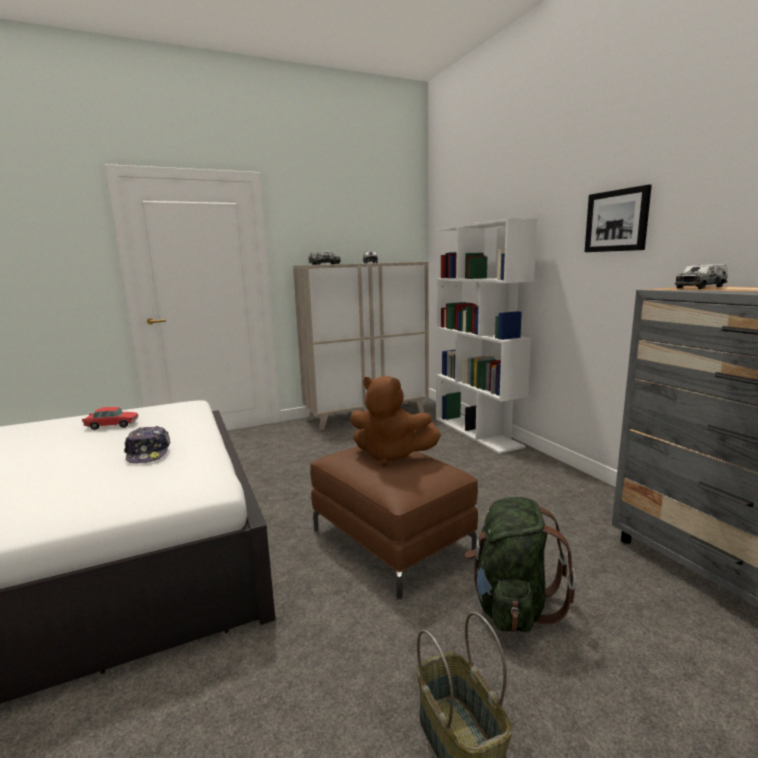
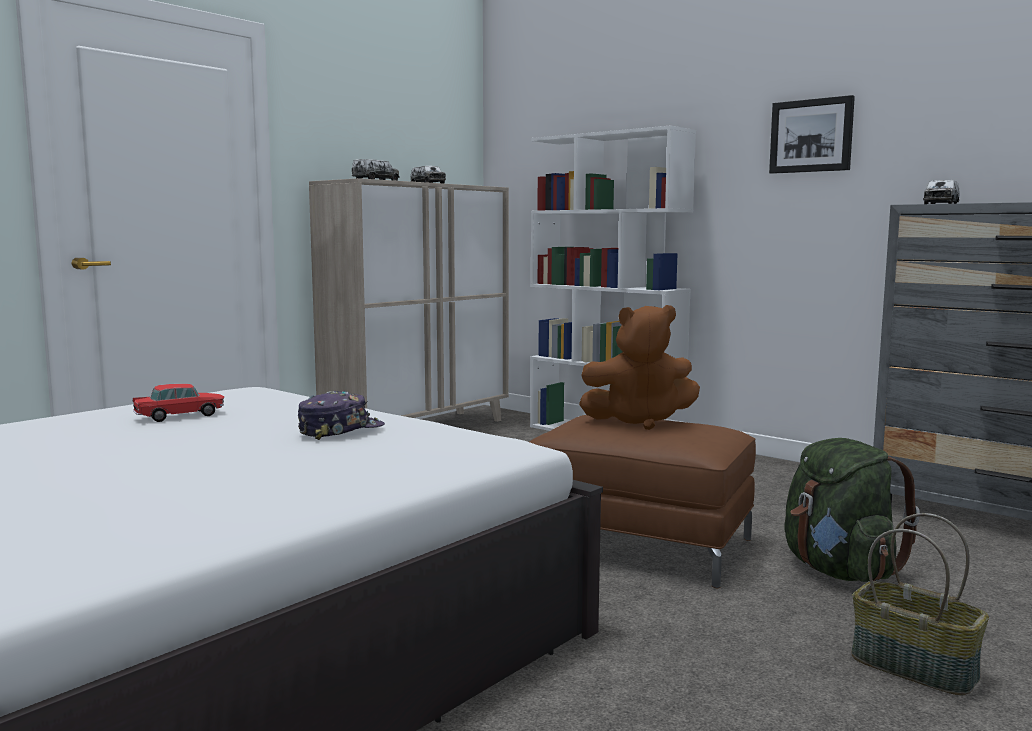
camera: 25 degrees left, 5 degrees down
(149, 453) = (340, 430): cap -> cap turned 90 degrees counterclockwise

